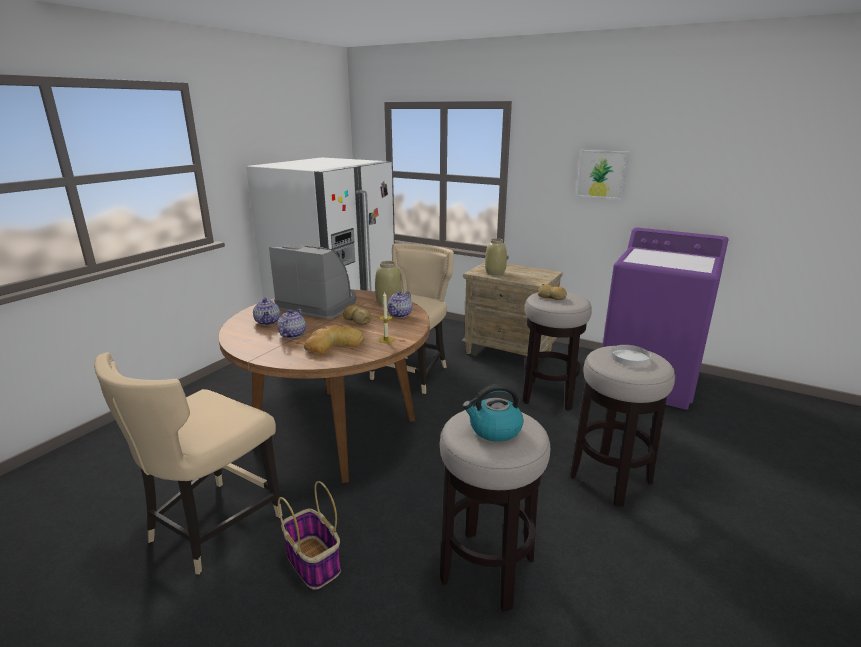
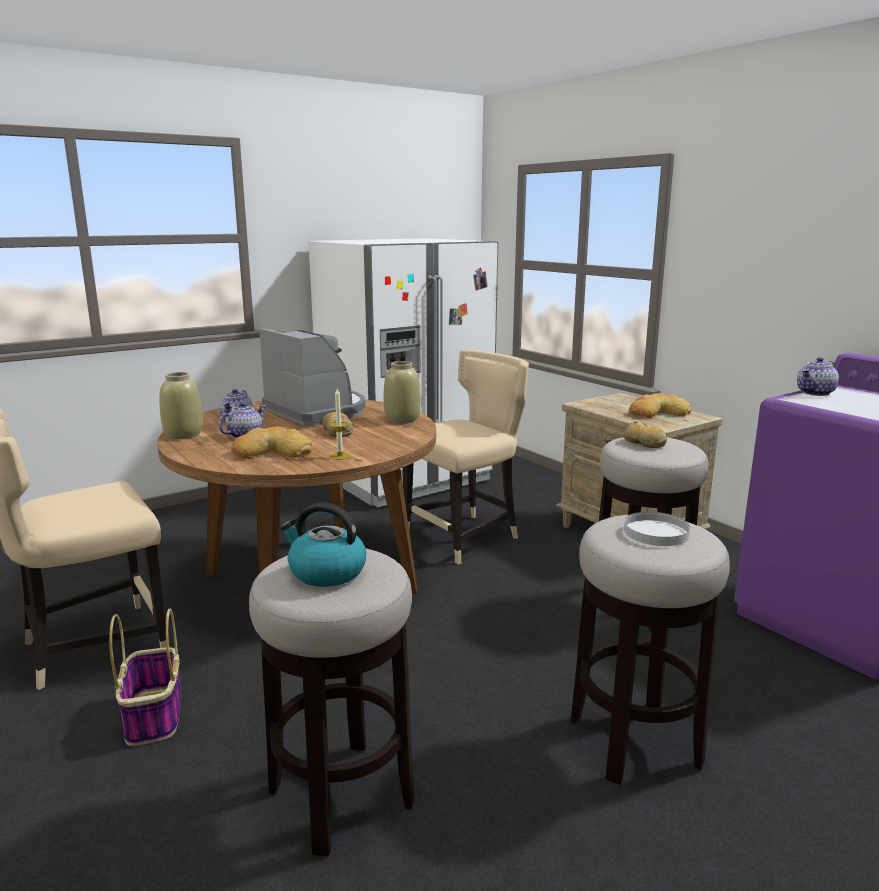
camera: 25 degrees right, 5 degrees down
(400, 314) = (396, 433): teapot -> teapot (815, 393)
(495, 272) = (610, 407): beige vase -> beige vase (183, 435)
(525, 273) = (657, 413): none -> bread
(601, 174) = (799, 263): picture -> none

